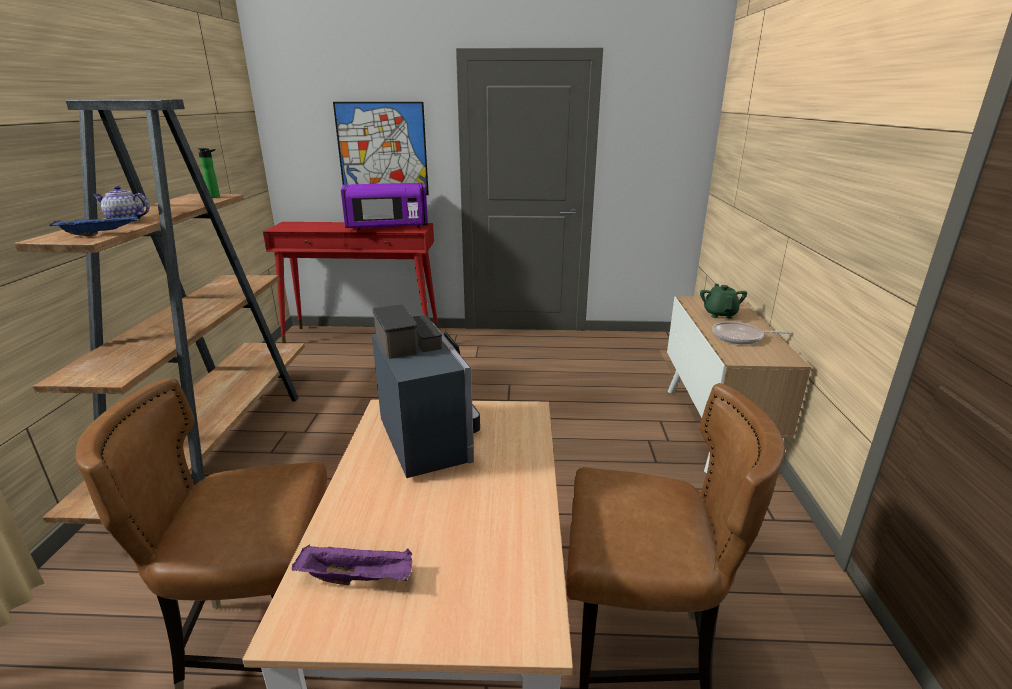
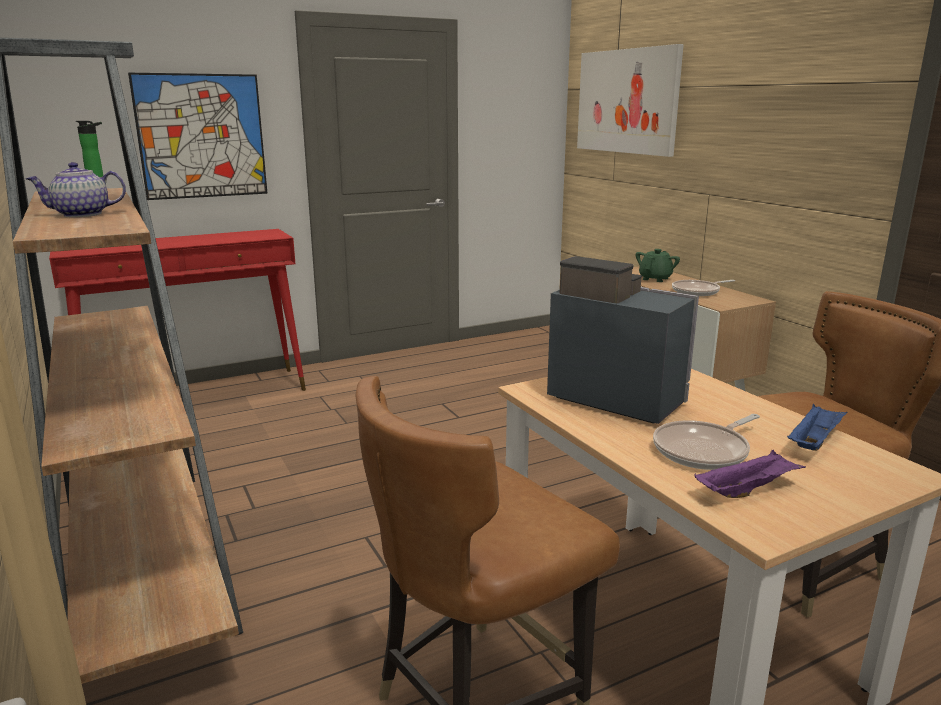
camera: 30 degrees left, 5 degrees down
(101, 234) = (111, 225): blue tray -> blue tray (814, 441)
(387, 227) = (229, 237): purple microwave -> none
(400, 520) = (704, 451): none -> frying pan
(720, 314) = (655, 279): green teapot -> green teapot turned 60 degrees clockwise
(750, 128) = (627, 101): none -> picture

